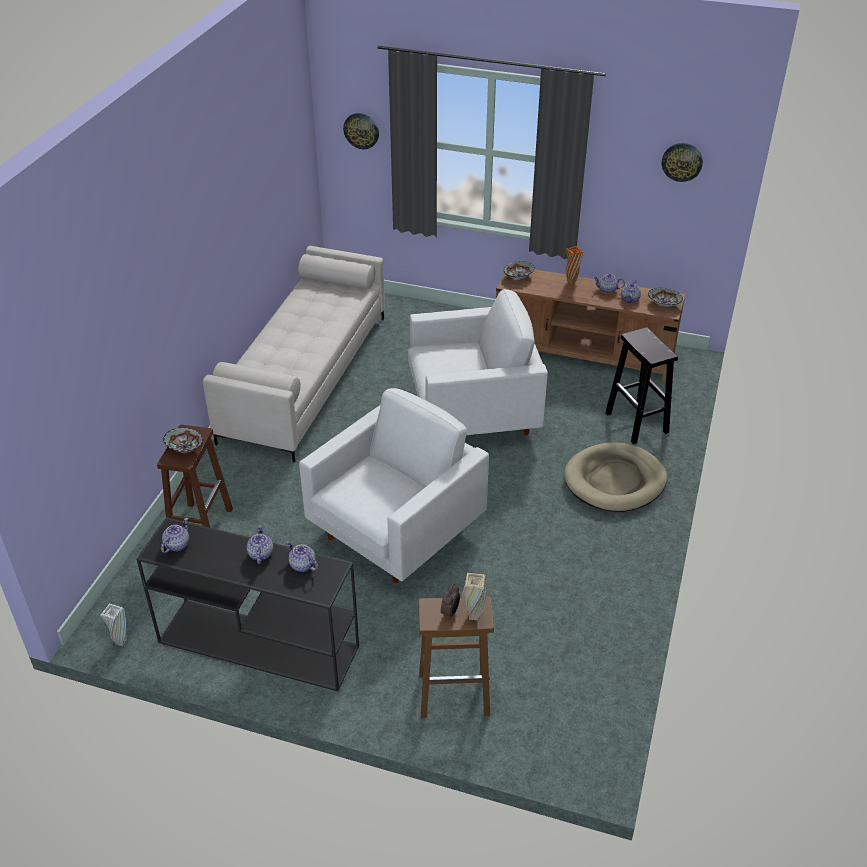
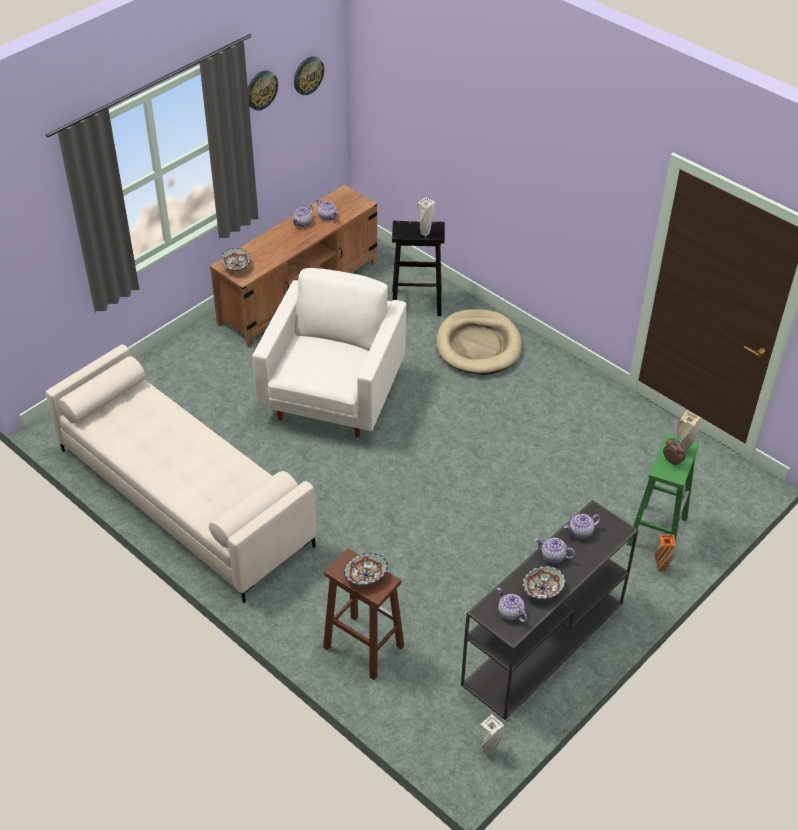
camera: 65 degrees left, 5 degrees up
(361, 130) = (32, 237): wall clock -> wall clock (261, 89)
(396, 532) = (458, 504): white armchair -> none
(455, 693) = (657, 530): brown stool -> green stool
(571, 282) = (272, 238): orange vase -> orange vase (660, 568)
(648, 350) = (425, 233): none -> white vase
(664, 304) = (349, 201): bowl -> bowl (542, 589)

